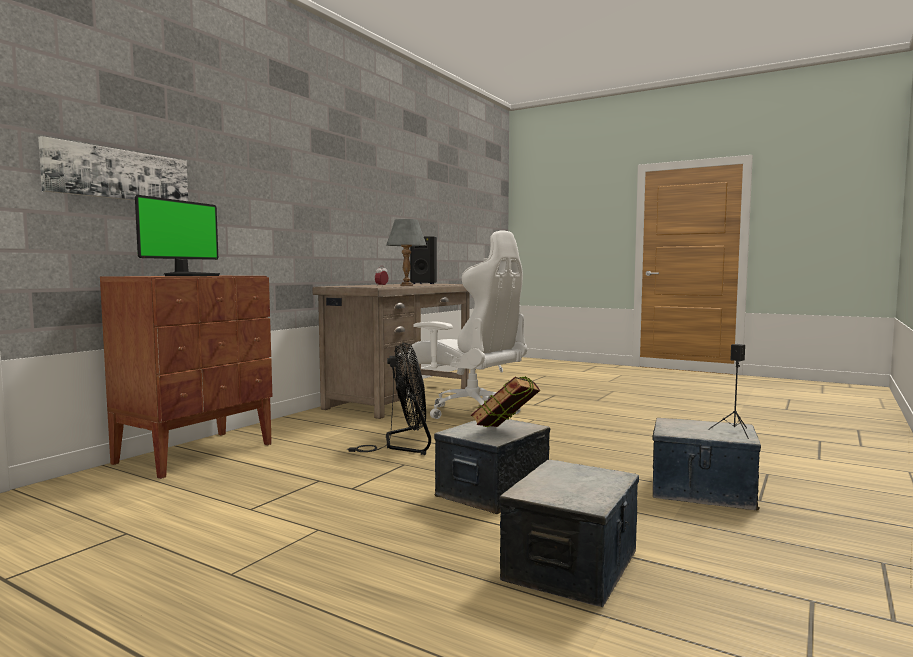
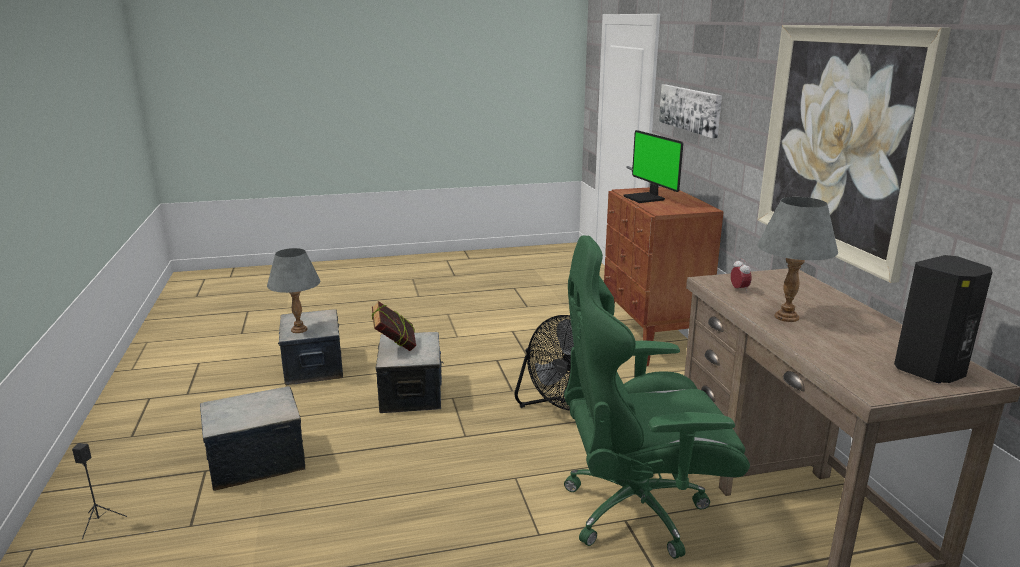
camera: 135 degrees right, 15 degrees up
(317, 198) = (839, 142): none -> picture
(467, 412) = (643, 509): white office chair -> green office chair
(595, 479) = (299, 329): none -> grey table lamp
(734, 432) = (221, 413): black speaker -> black speaker (98, 522)

